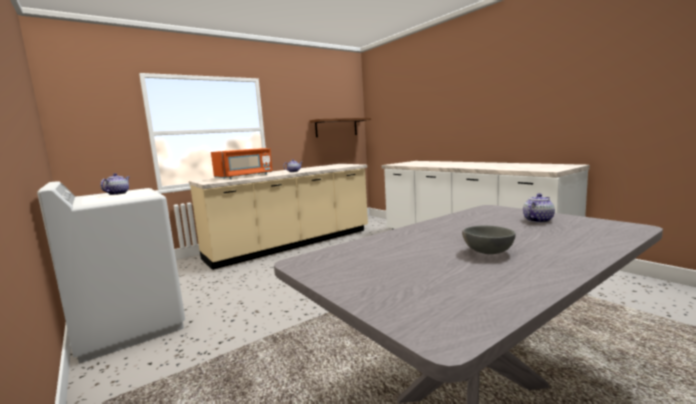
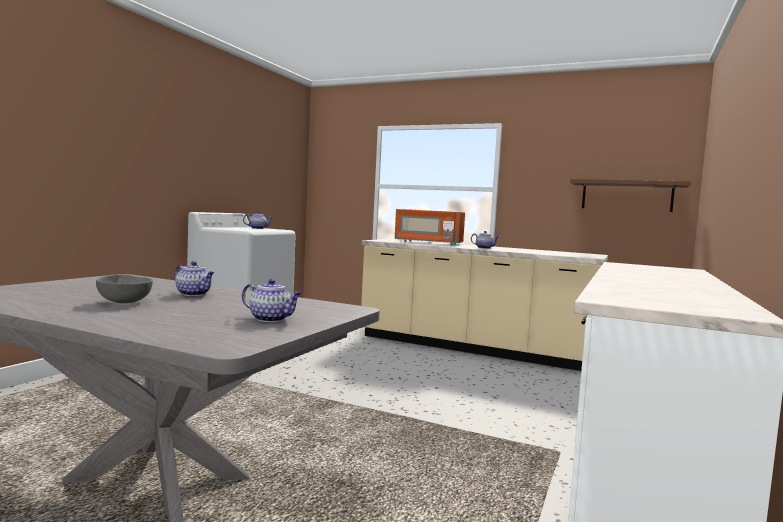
camera: 60 degrees right, 5 degrees down
(434, 236) = (194, 294): none -> teapot

